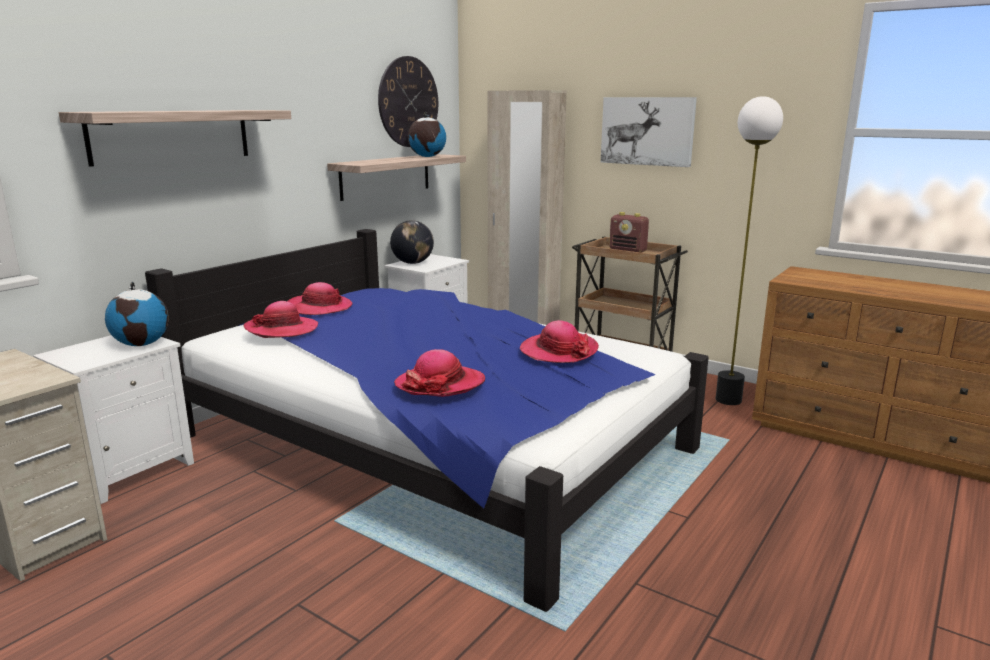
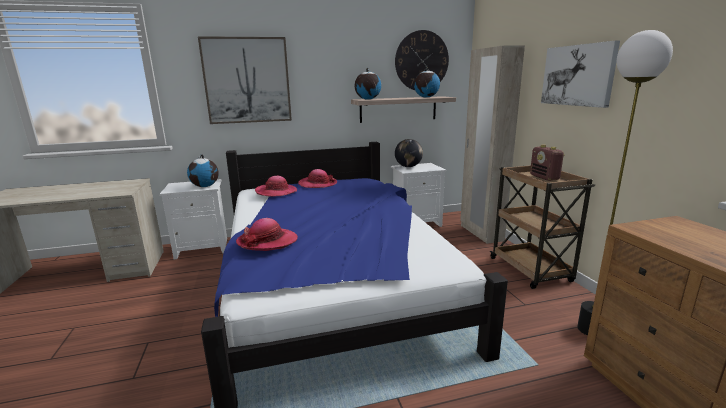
camera: 40 degrees right, 0 degrees up
(172, 136) = (247, 80): shelf -> picture
(361, 163) = (367, 99): none -> globe
(558, 351) = (375, 241): hat -> none

